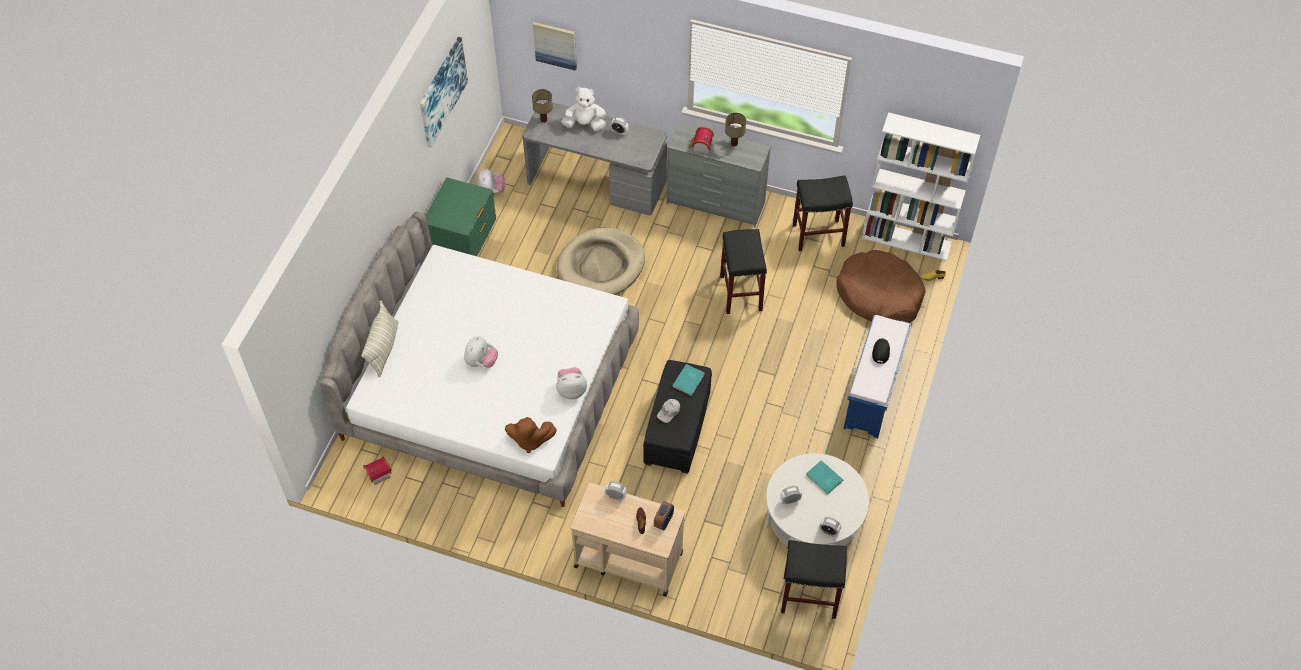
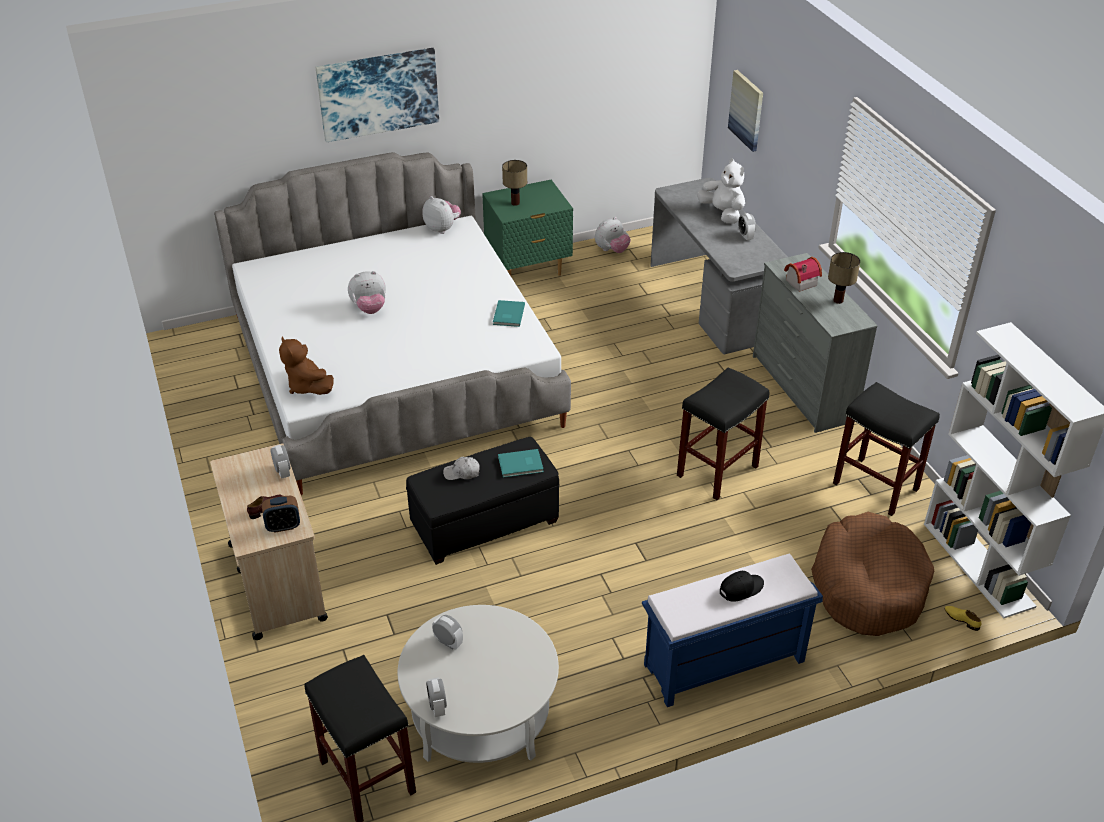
camera: 50 degrees right, 15 degrees down
(377, 473) = (221, 357): toy house -> none
(383, 348) = (320, 249): pillow -> none
(442, 91) = (576, 63): picture -> picture (378, 94)
(544, 120) = (691, 190): table lamp -> table lamp (515, 203)
(571, 390) = (400, 380): plush toy -> plush toy (442, 228)
(601, 265) = (620, 357): beige dog bed -> none
(824, 478) = (512, 656): turquoise book -> turquoise book (507, 315)

